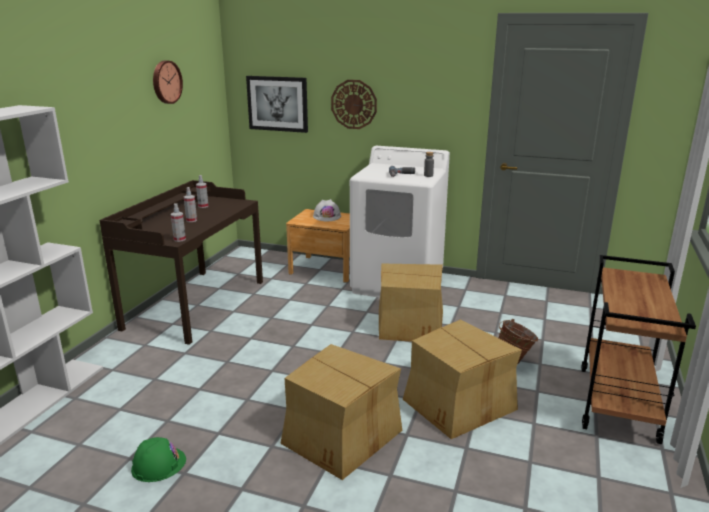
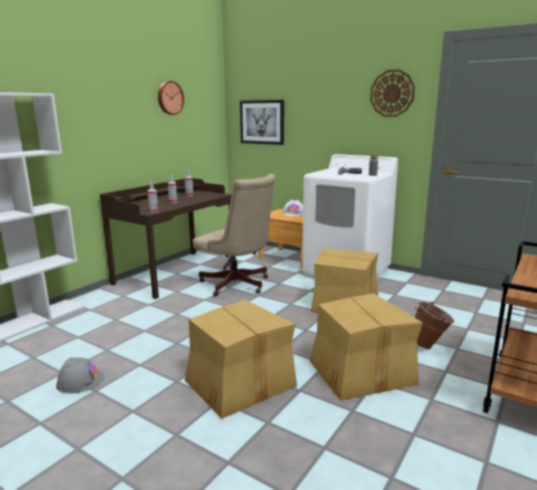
camera: 15 degrees right, 5 degrees down
(158, 464) = (80, 381): green hard hat -> grey hard hat
(281, 314) = (238, 285): none -> beige office chair
(354, 104) = (320, 120): wall clock -> wall clock (392, 93)

